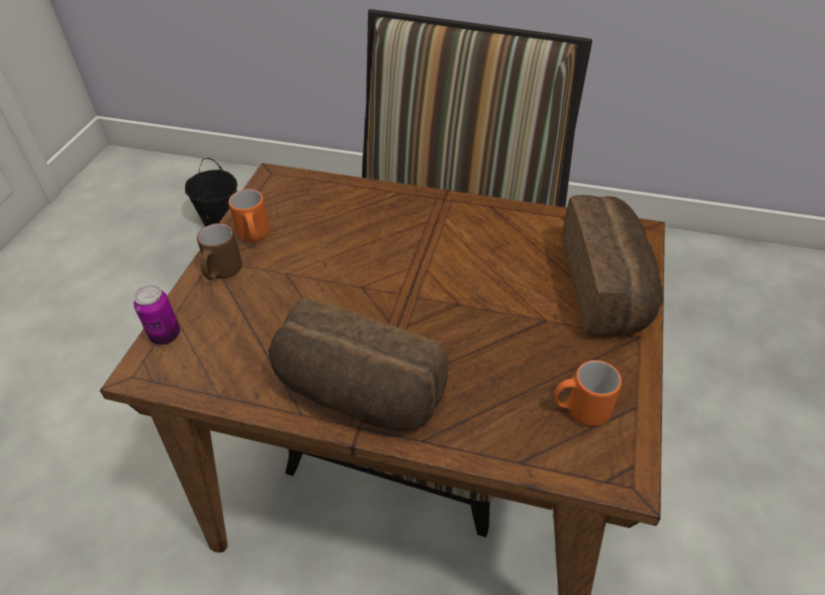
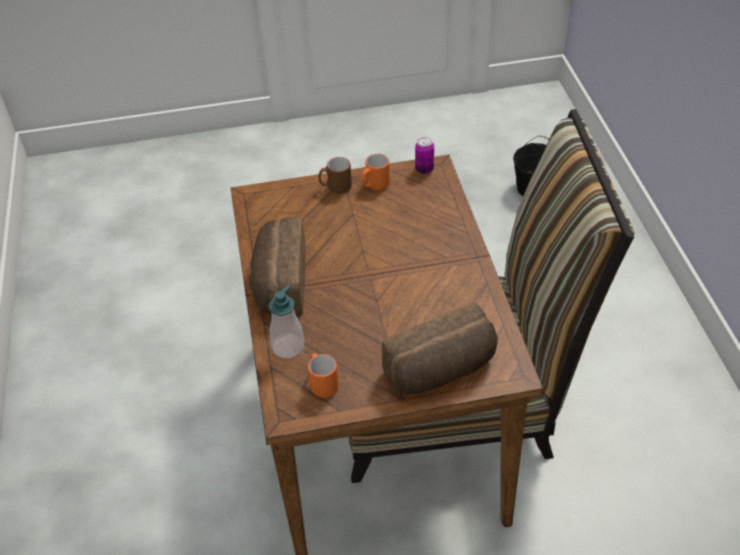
camera: 65 degrees right, 0 degrees up
(165, 335) = (276, 190): can -> can (424, 169)
(491, 427) = (288, 346): none -> soap dispenser

